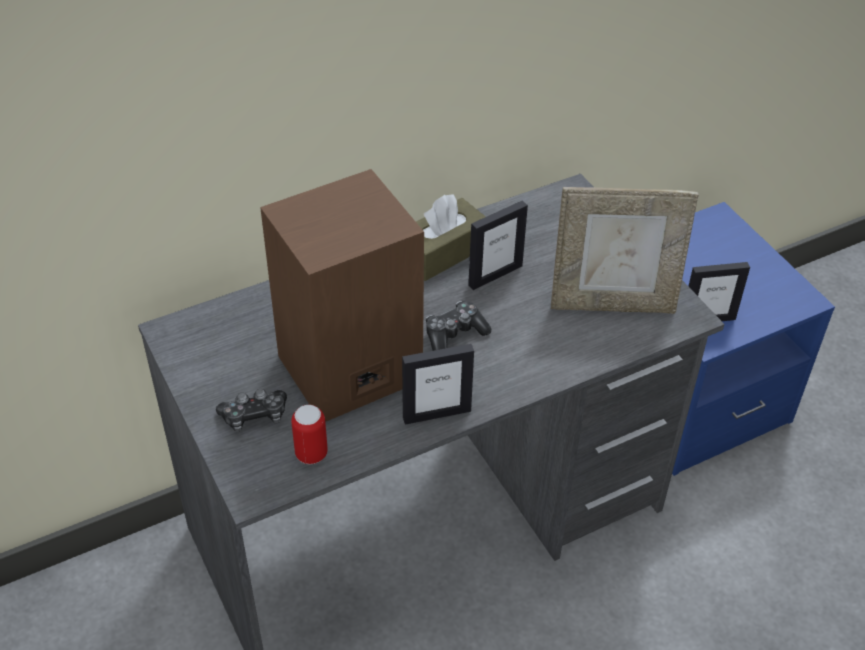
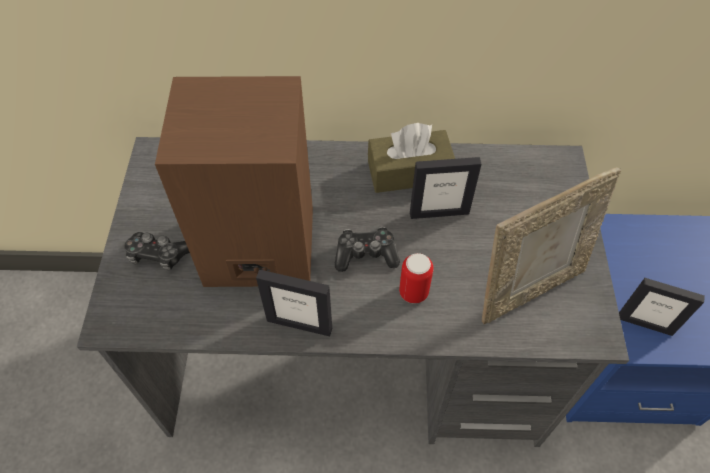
camera: 30 degrees right, 10 degrees up
(311, 454) = (175, 311): can -> can (413, 292)
(612, 304) = (529, 288): picture frame -> picture frame turned 60 degrees counterclockwise

